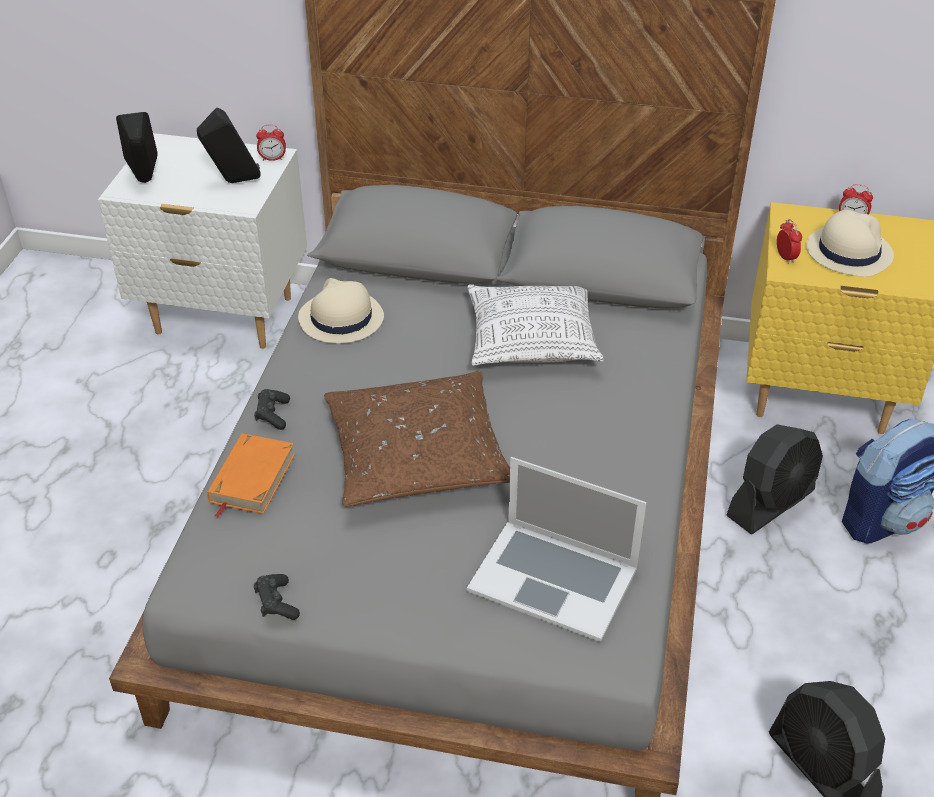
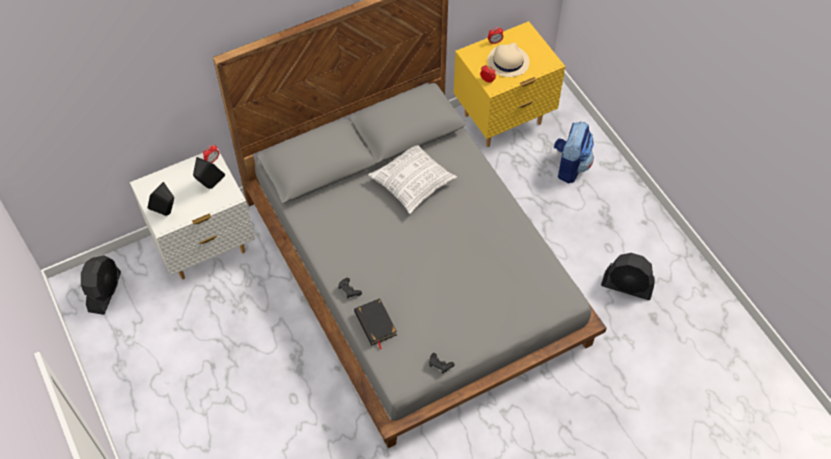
camera: 40 degrees left, 15 degrees up
(251, 478) = (375, 324): orange book -> black book
(340, 318) = (323, 225): beige hat -> none
(417, 454) = (424, 268): brown pillow -> none
(553, 578) = (522, 285): laptop -> none
(771, 503) = (526, 186): black fan -> black fan (105, 292)

